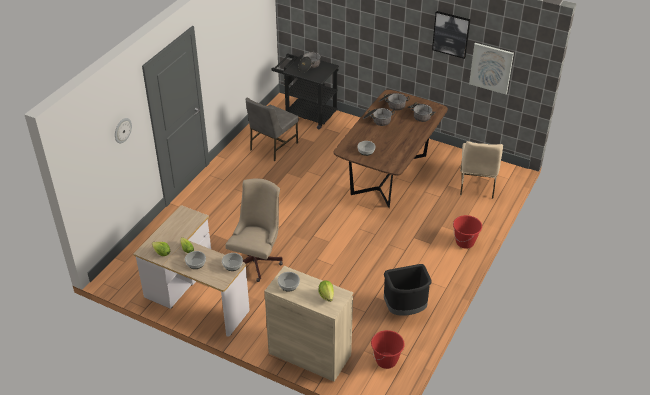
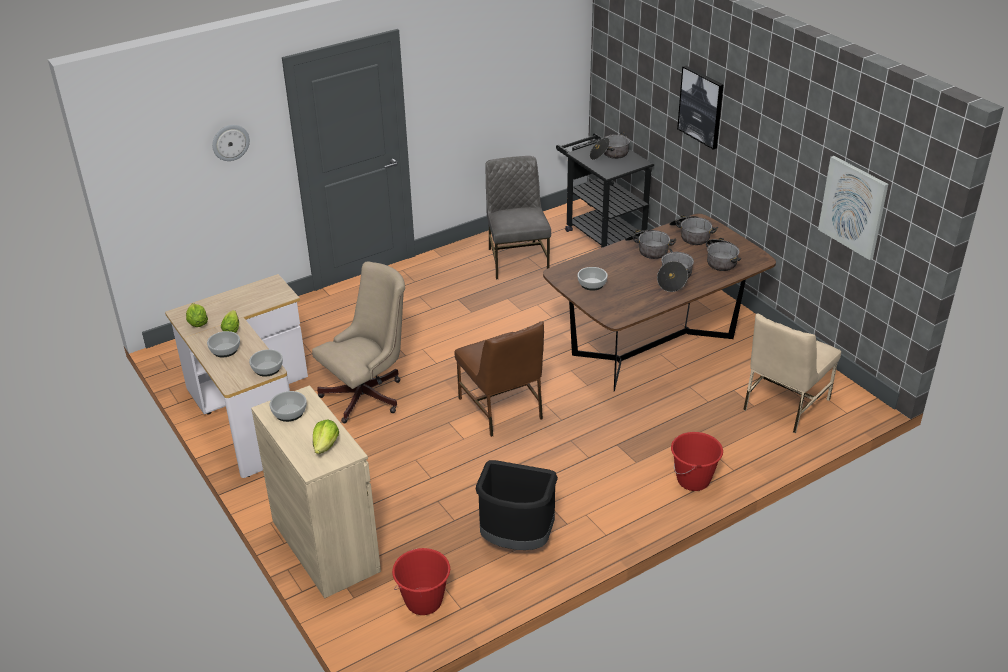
camera: 30 degrees right, 5 degrees down
(272, 146) = (517, 260): grey chair -> grey chair turned 105 degrees clockwise
(338, 240) = (502, 409): none -> brown chair
(405, 134) = (674, 278): none -> cooking pot
(451, 34) = (801, 134): picture -> picture (701, 107)

